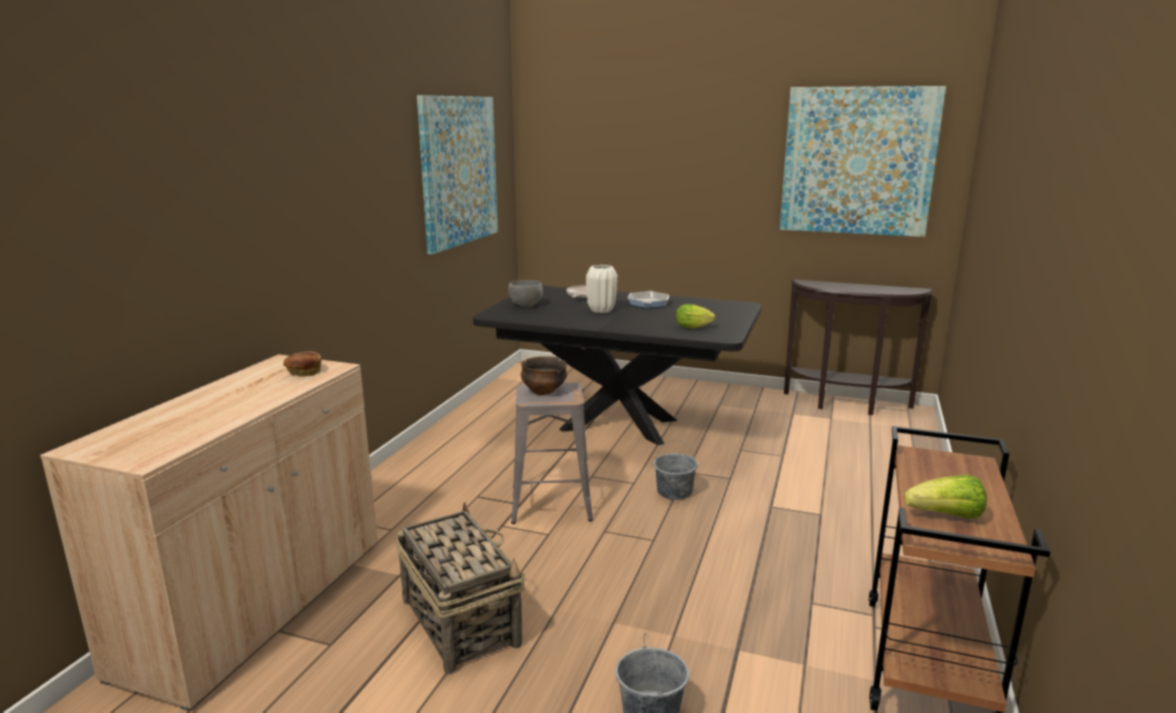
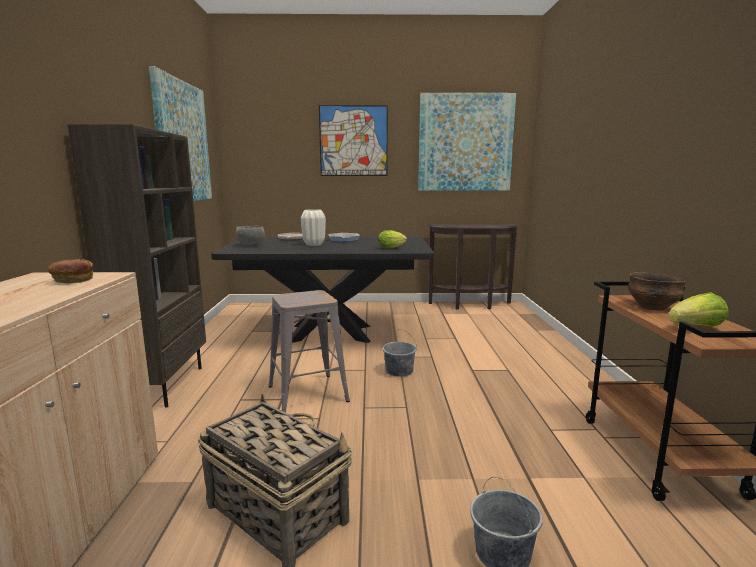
camera: 20 degrees left, 5 degrees down
(408, 466) = (164, 385): none -> brown bookcase
(543, 391) = (298, 297): bowl -> bowl (652, 307)
(690, 155) = (353, 141): none -> picture

